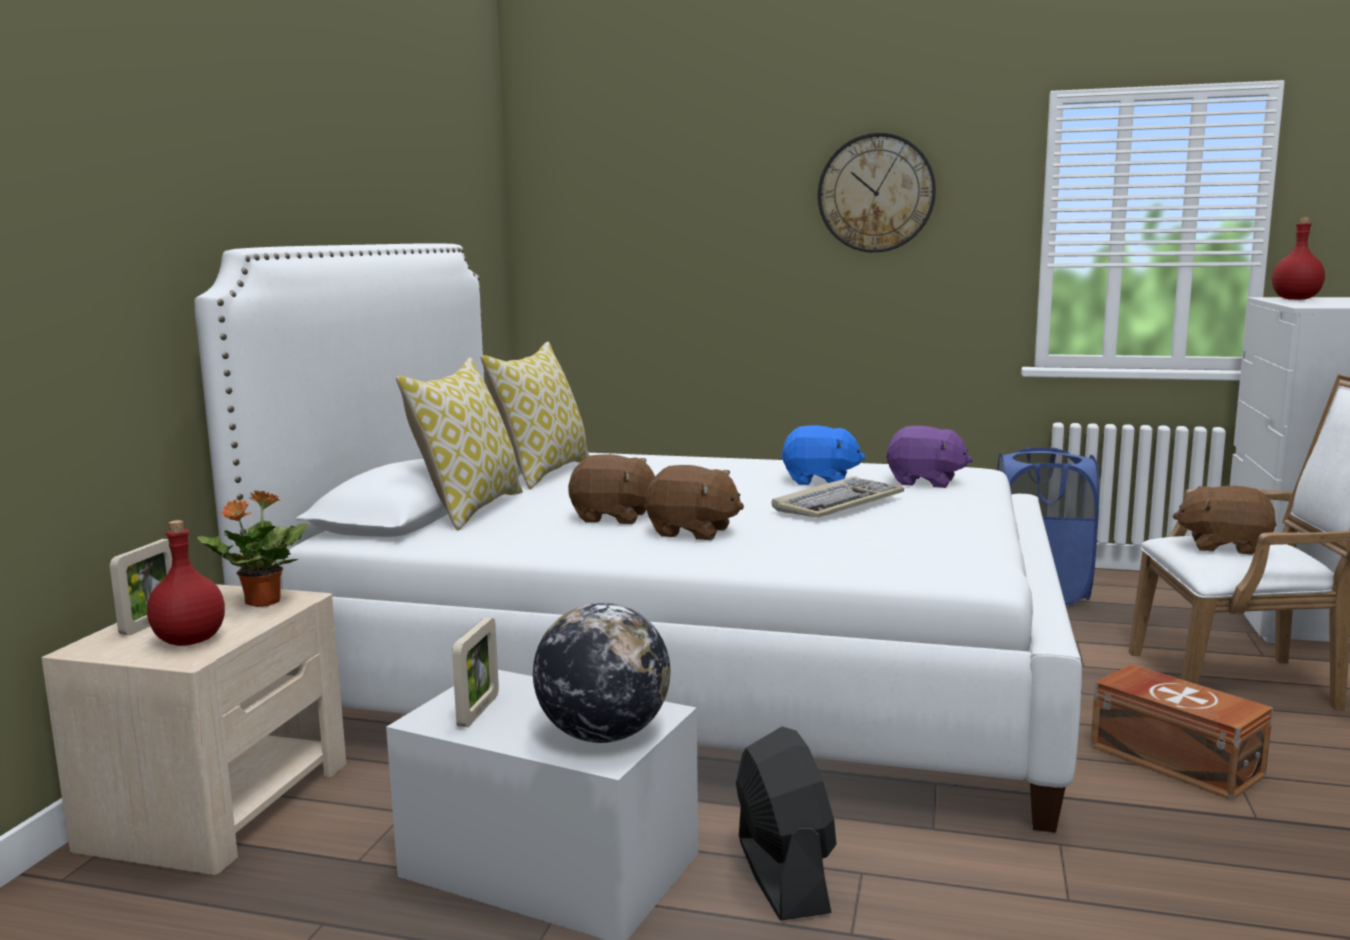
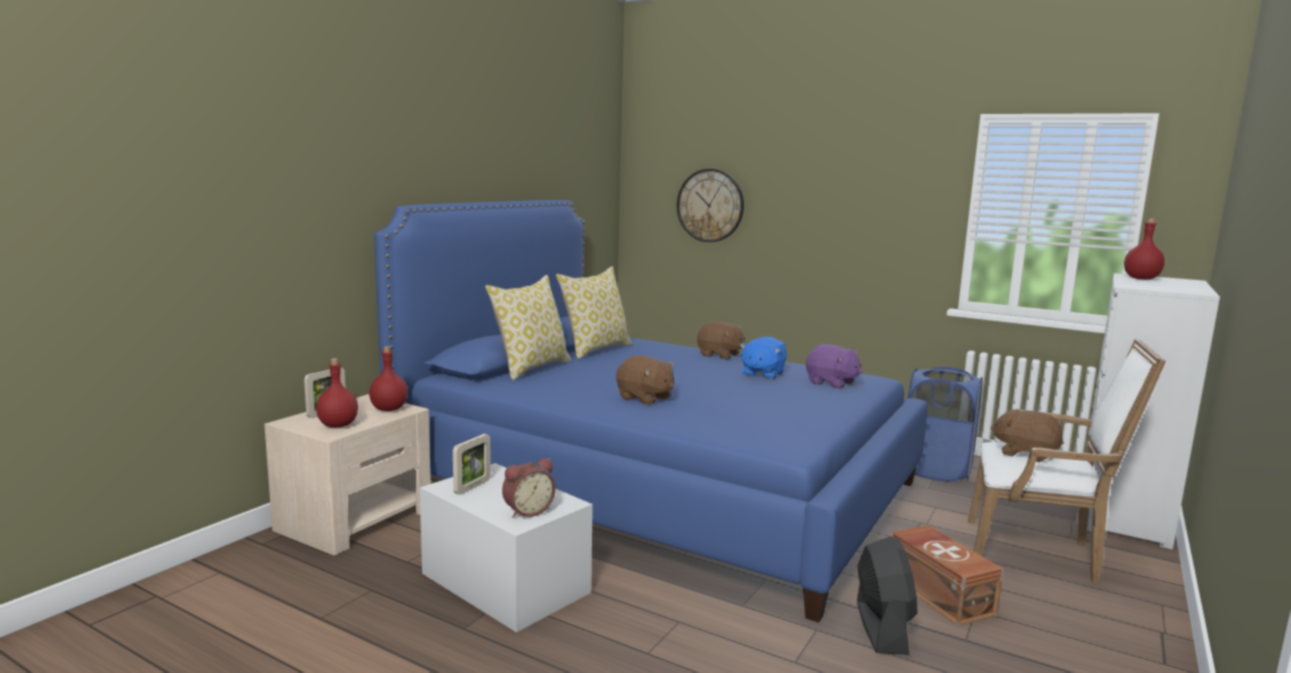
camera: 15 degrees right, 0 degrees up
(261, 602) = (388, 409): potted plant -> red bottle
(603, 735) = (527, 511): globe -> alarm clock
(613, 517) = (608, 383): brown plush toy -> brown plush toy (720, 355)
(684, 668) = (657, 484): white bed -> blue bed
(782, 874) = (631, 613): black fan -> black fan (881, 627)
(820, 481) = (762, 374): blue plush toy -> blue plush toy turned 90 degrees clockwise
(838, 503) = (753, 390): keyboard -> none
(876, 193) = (854, 179): wall clock -> wall clock (710, 205)

